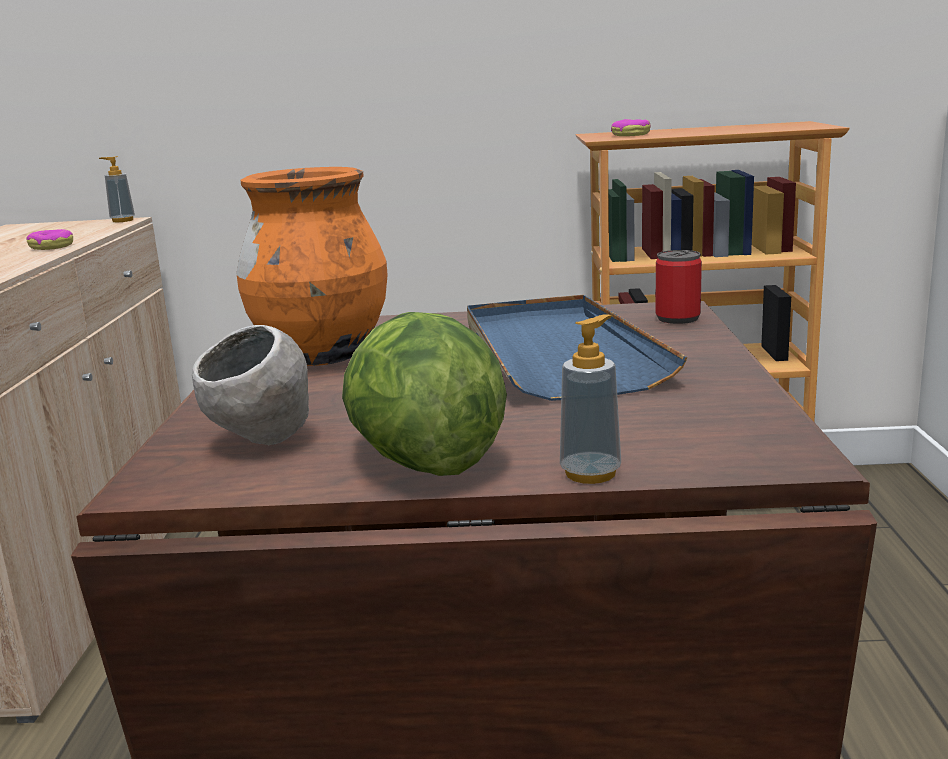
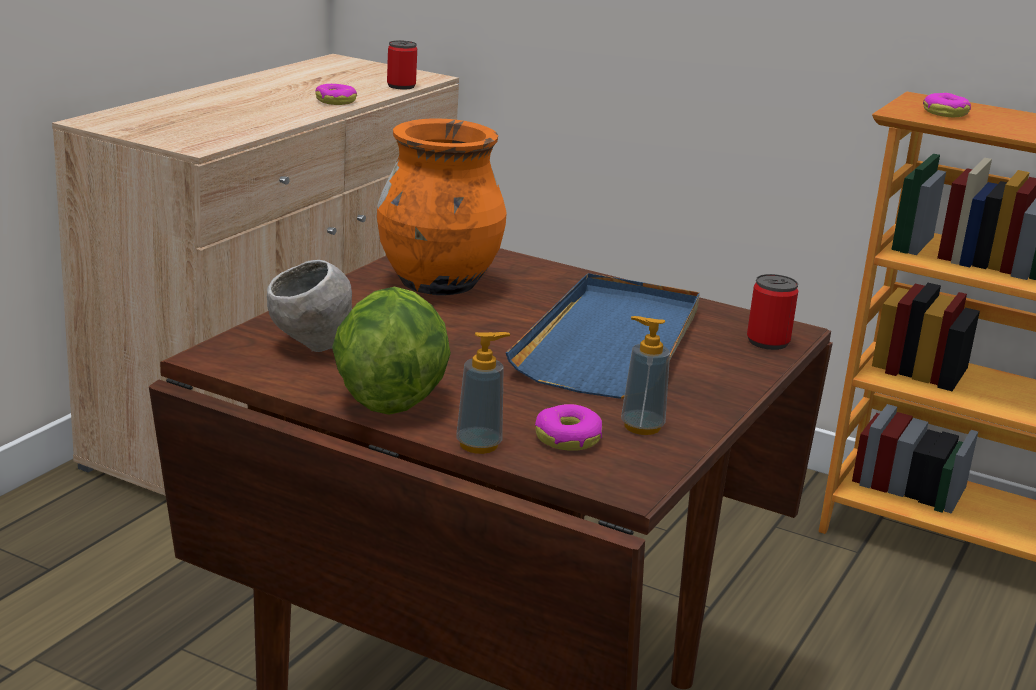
camera: 25 degrees right, 5 degrees up
(105, 229) = (401, 86): none -> can
(122, 220) = (428, 77): soap dispenser -> soap dispenser (642, 427)
(662, 438) = (567, 438): none -> donut

